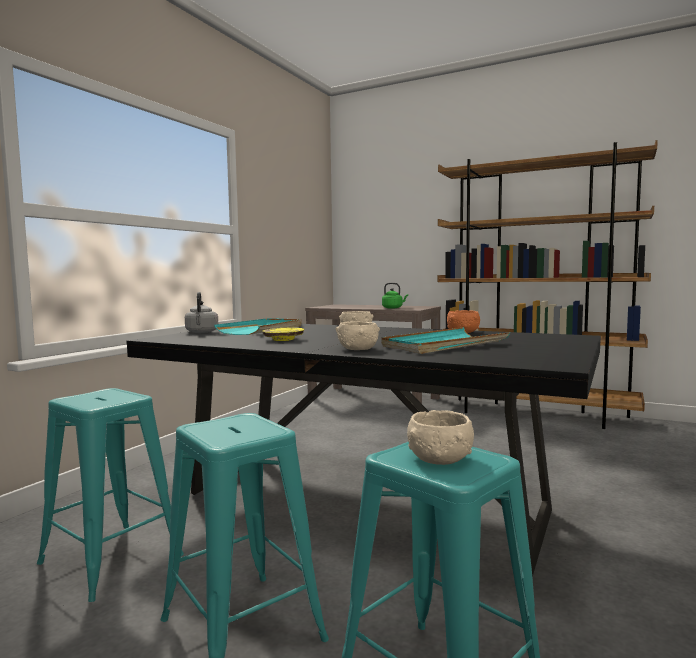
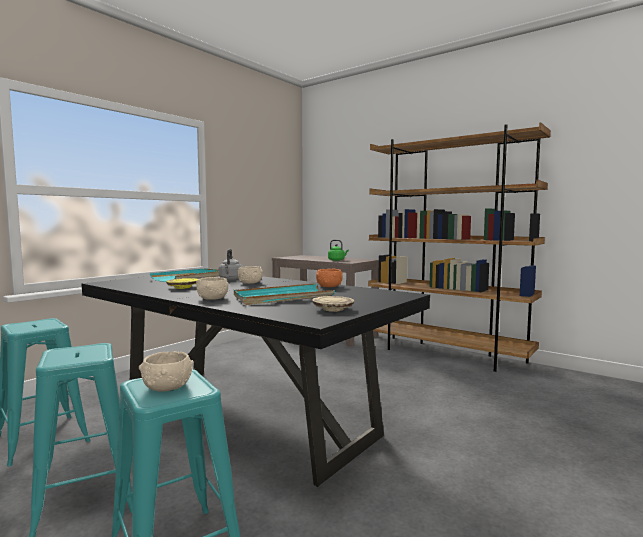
camera: 10 degrees right, 0 degrees up
(201, 332) = (145, 278): grey kettle -> grey kettle (230, 279)
(541, 353) = (333, 309): none -> beige plate

